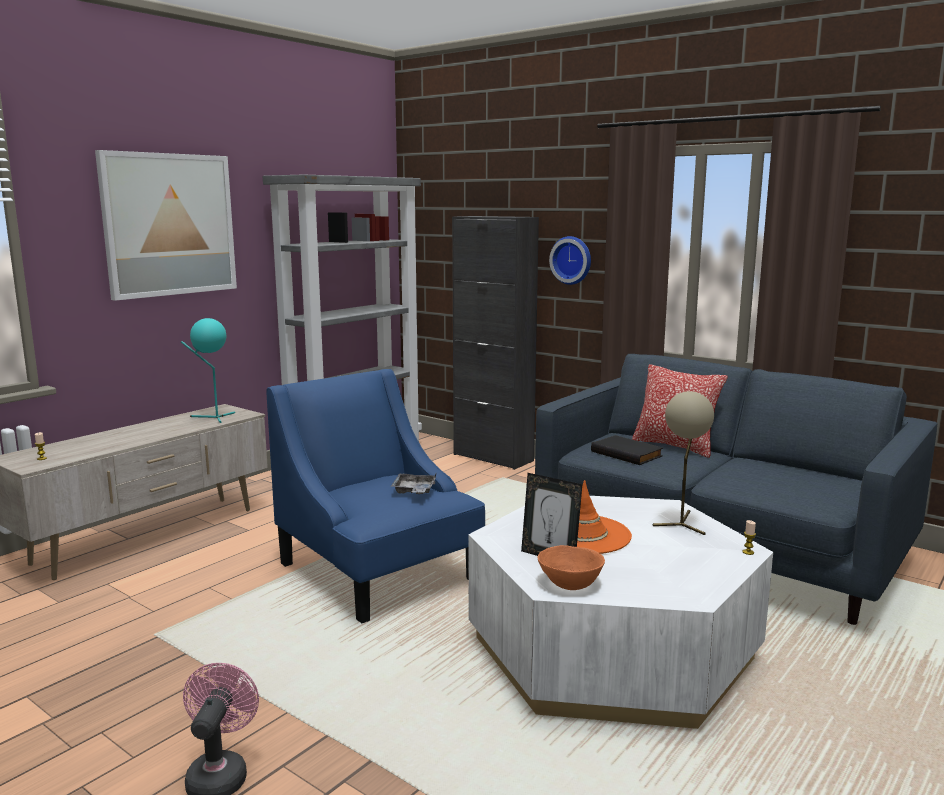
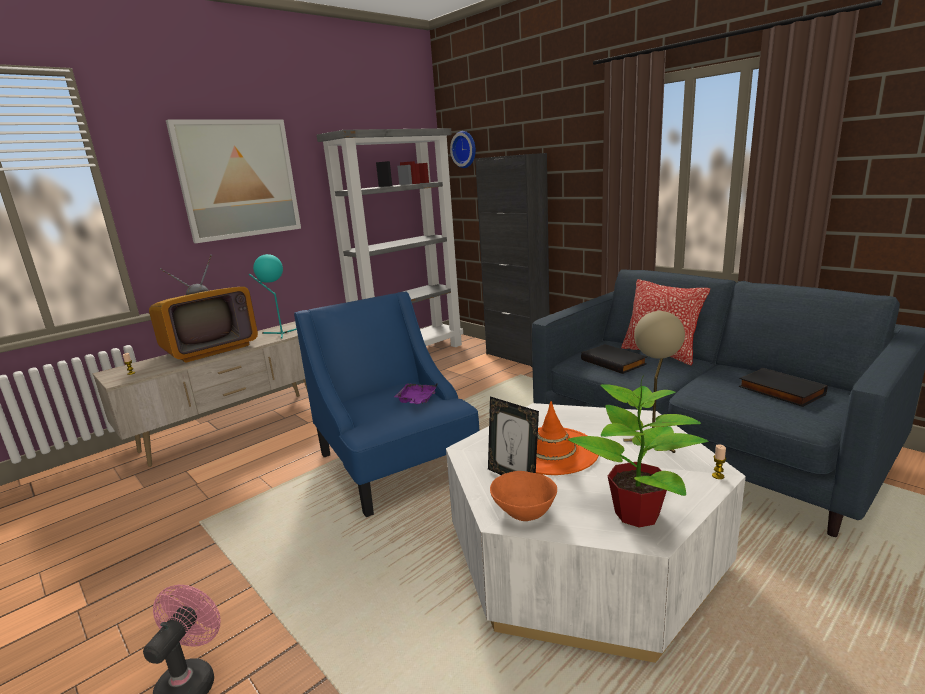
camera: 10 degrees right, 5 degrees up
(131, 433) = (210, 349): none -> television
(414, 491) = (416, 400): grey tray -> purple tray
(572, 260) = (576, 189): wall clock -> wall clock (465, 149)
(680, 582) = (638, 514): none -> potted plant
(799, 481) = (779, 391): none -> black book

